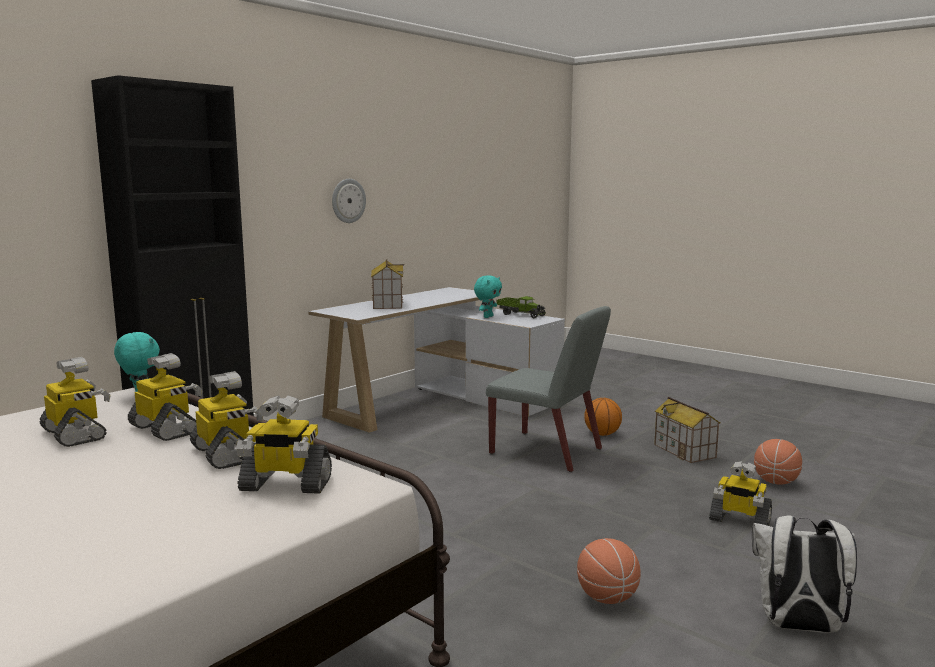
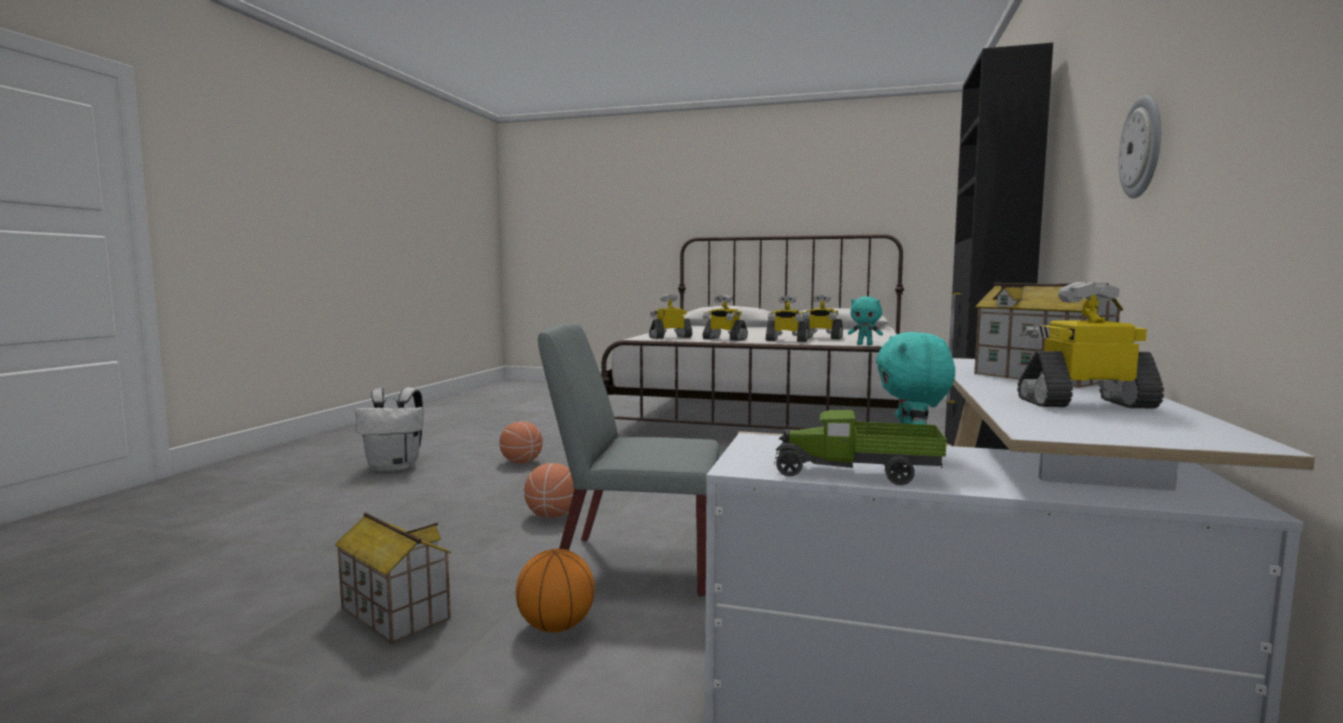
camera: 155 degrees right, 5 degrees down
(739, 521) = (384, 519): toy robot -> toy robot (1084, 403)
(775, 482) = (279, 576): basketball -> basketball (552, 515)

